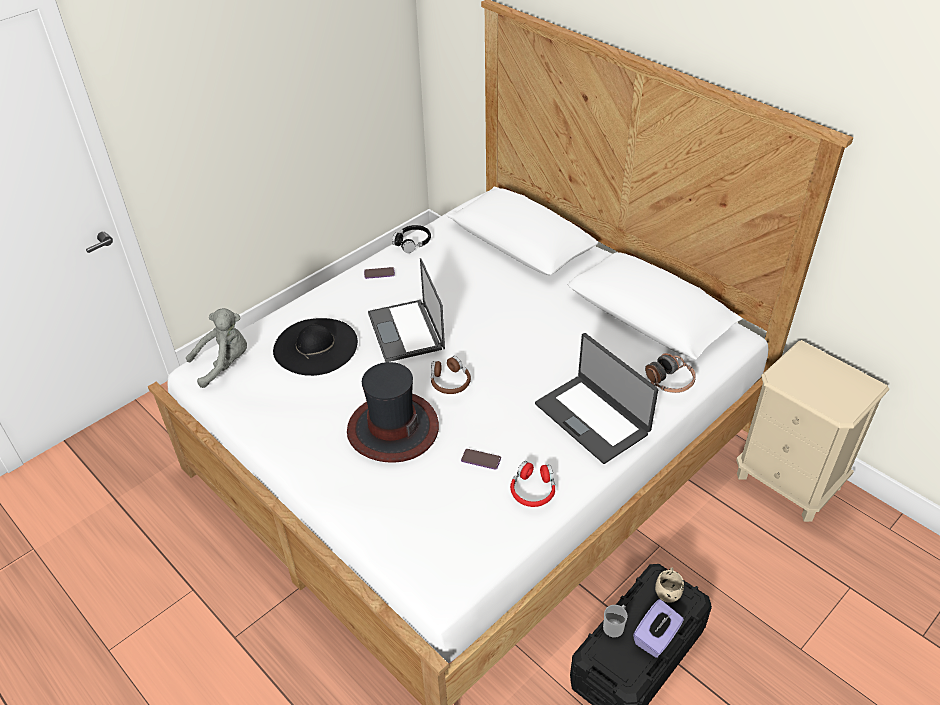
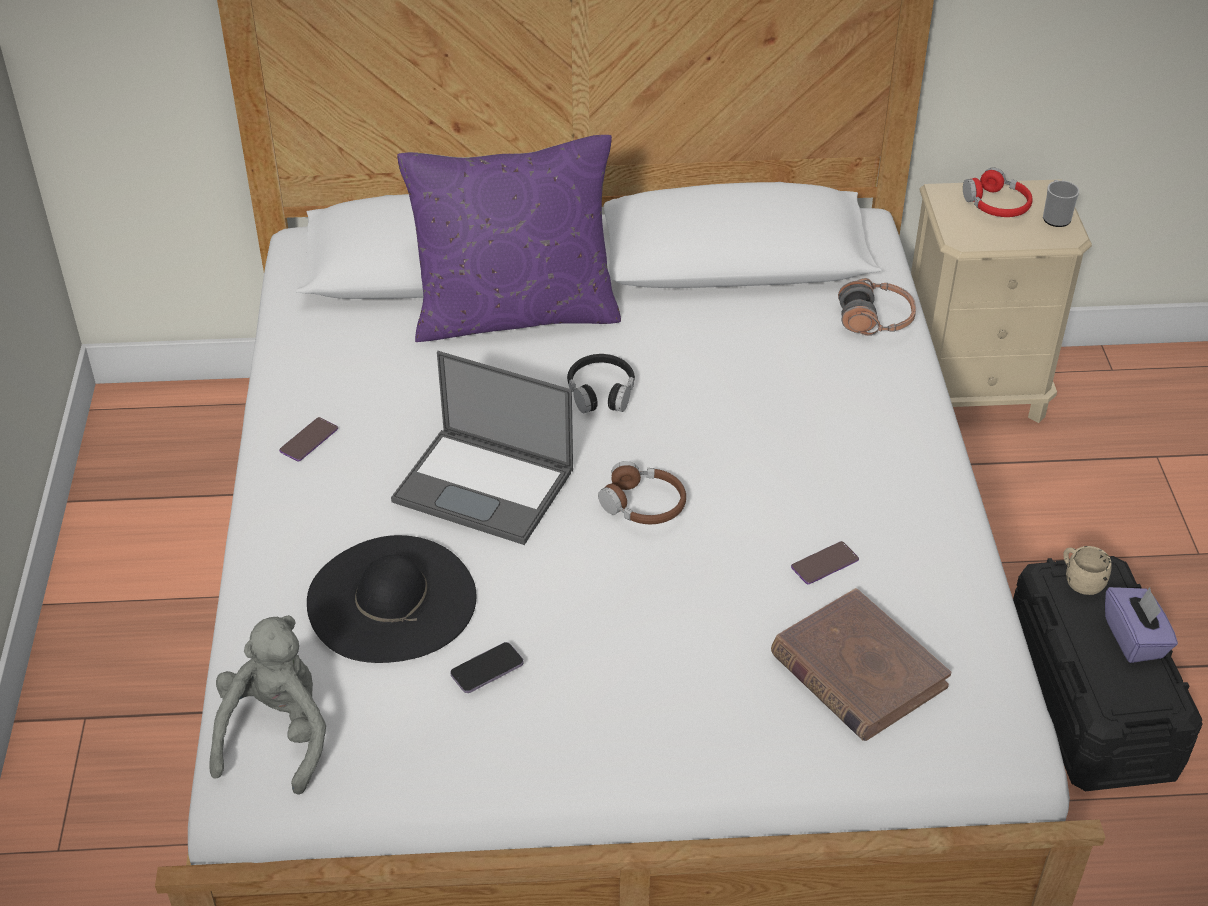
camera: 50 degrees left, 0 degrees up
(307, 395) = (487, 669): none -> phone
(392, 428) = (665, 617): hat -> none
(412, 242) = (288, 366): black headphones -> black headphones (601, 392)
(426, 509) = (857, 670): none -> brown book
(521, 276) = (515, 313): none -> purple pillow
(533, 490) = (928, 549): red headphones -> red headphones (996, 205)
(593, 418) = (863, 420): laptop -> none
(614, 626) = (1087, 665): mug -> mug (1055, 217)

